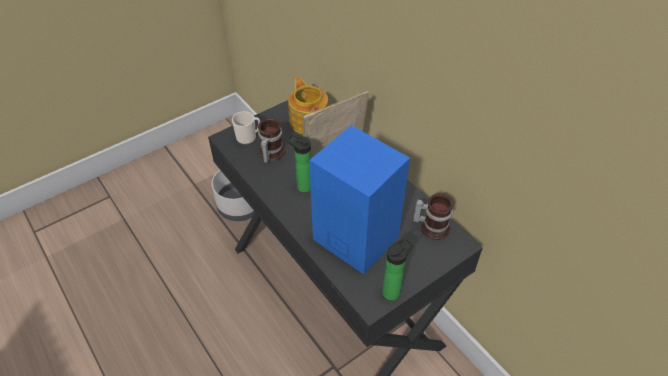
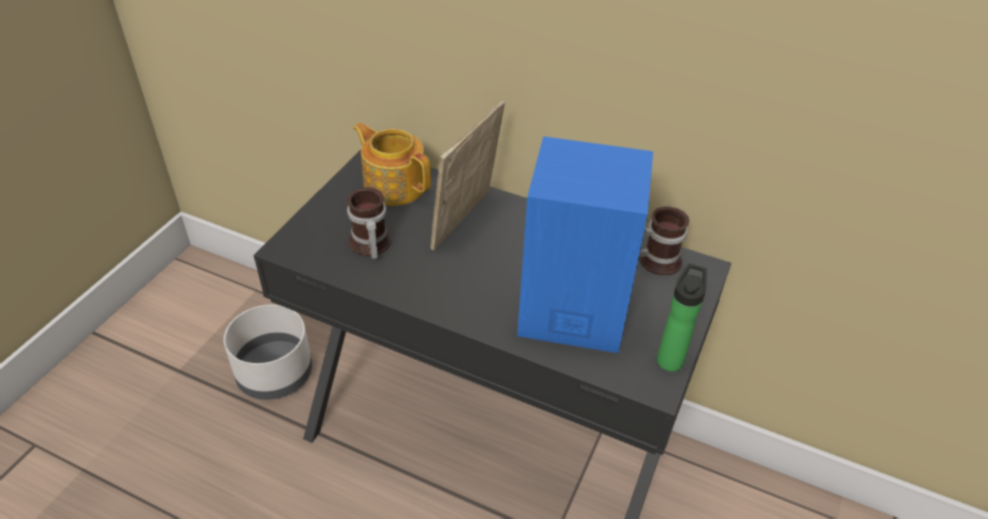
camera: 30 degrees left, 5 degrees down
(248, 137) = (319, 234): mug -> none
(302, 186) = (449, 272): bottle -> none

